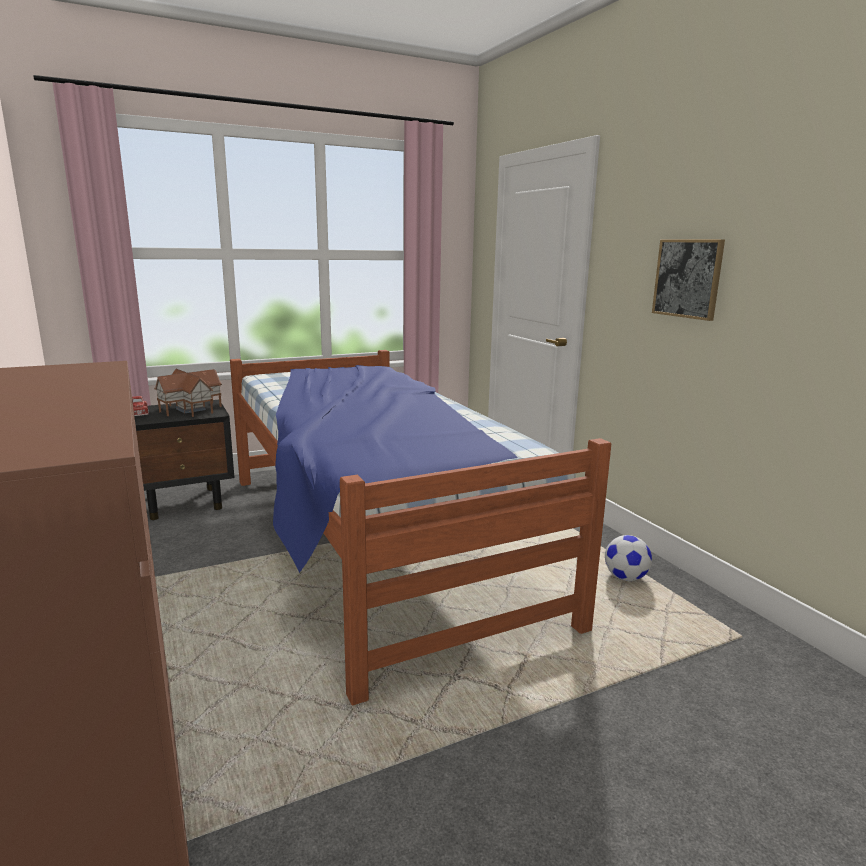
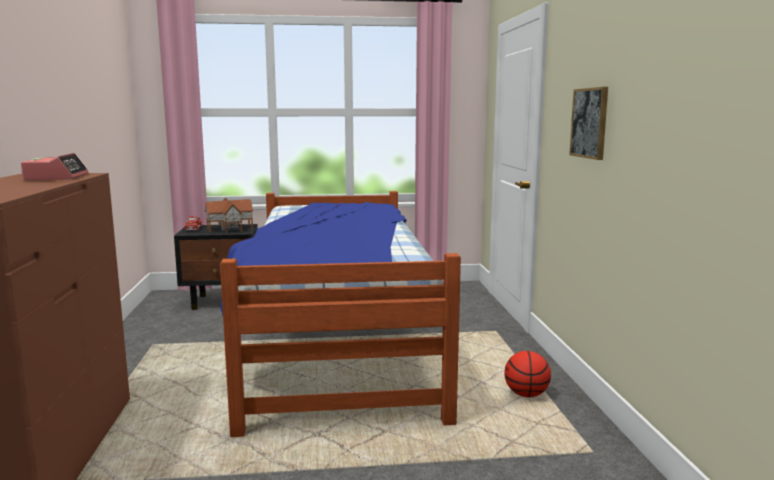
camera: 20 degrees right, 5 degrees down
(70, 377) = (57, 177): none -> alarm clock
(626, 578) = (526, 394): football -> basketball

